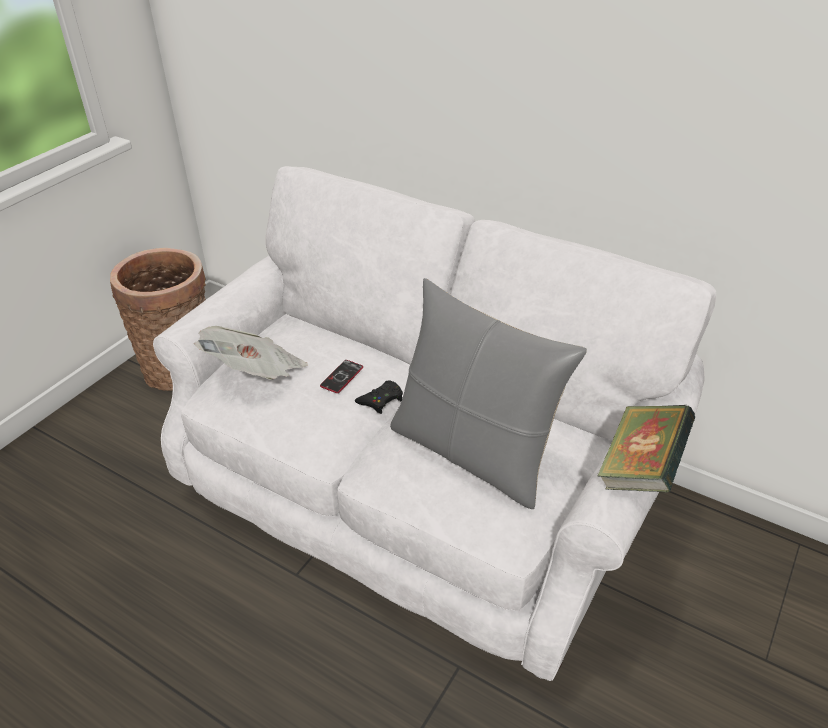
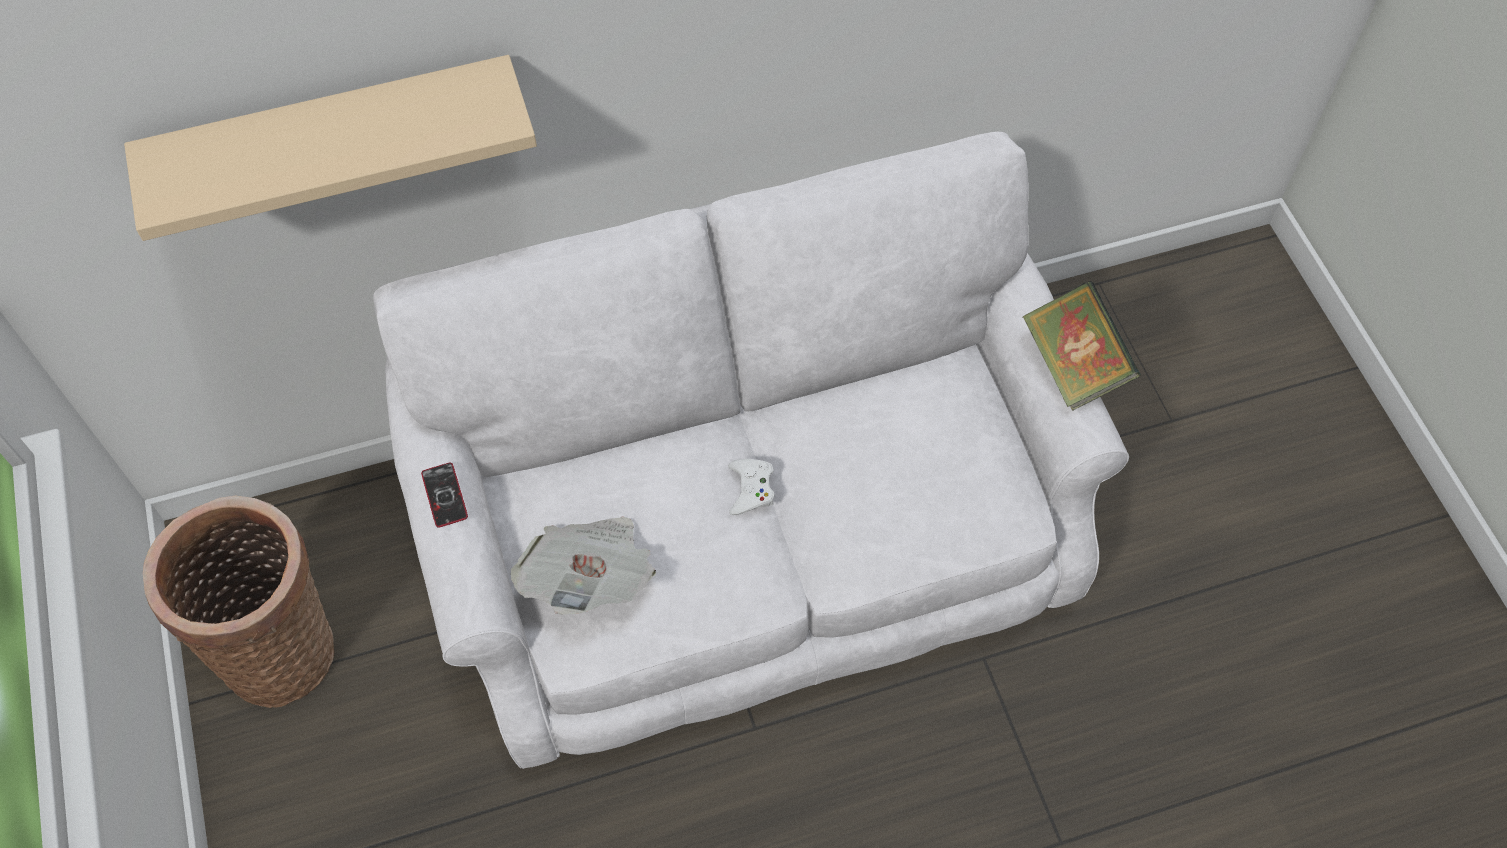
camera: 50 degrees left, 20 degrees up
(313, 58) = (335, 138): none -> beige shelf
(342, 377) = (682, 500): phone -> phone (444, 495)
(381, 400) = (751, 489): black game controller -> white game controller
(473, 452) = (898, 466): grey pillow -> none

